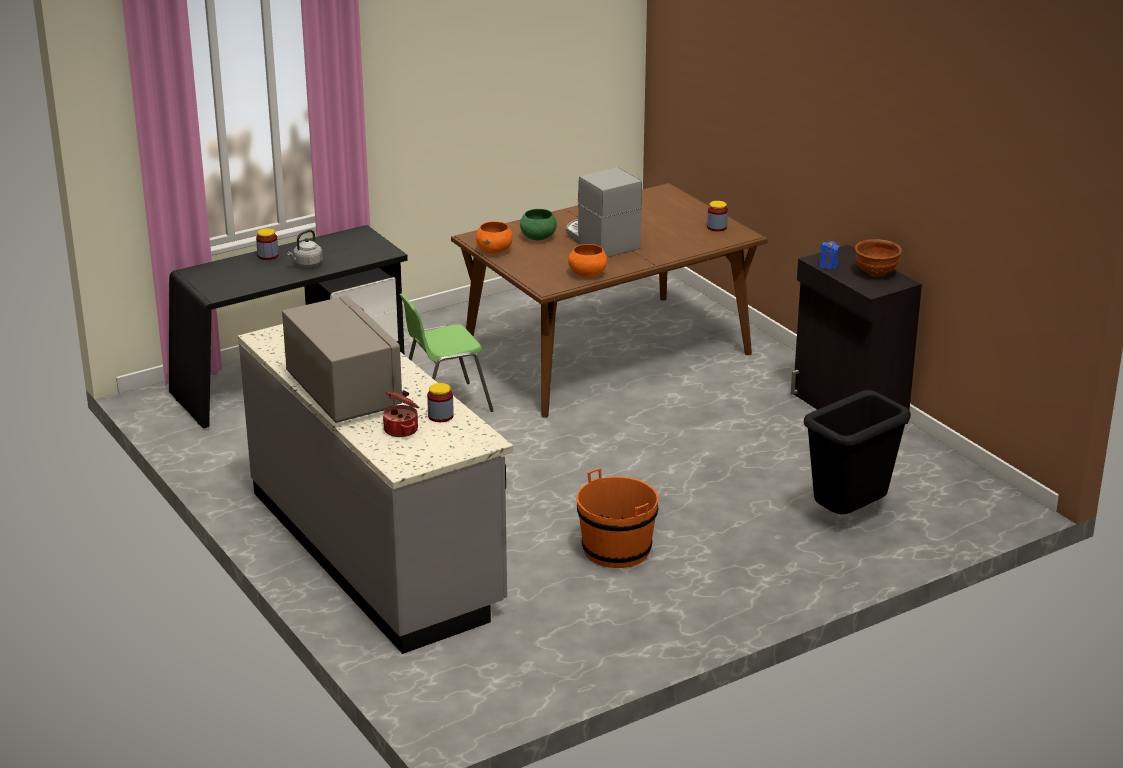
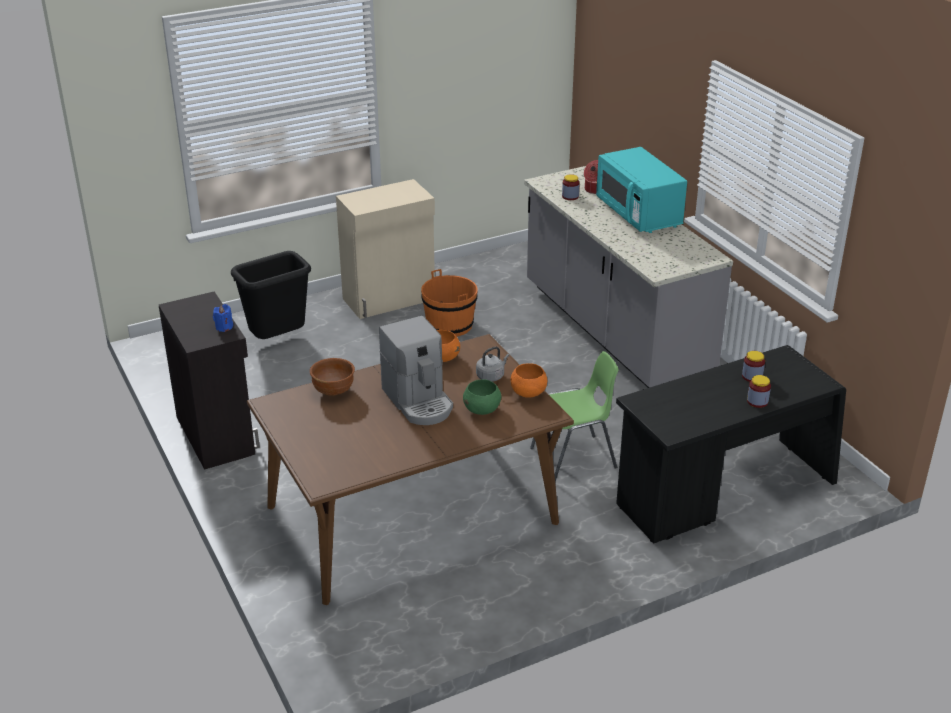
camera: 175 degrees left, 5 degrees up
(307, 264) = (713, 387): grey kettle -> grey kettle (491, 376)
(343, 393) = (638, 214): grey microwave -> turquoise microwave
(717, 227) = (291, 416): jar -> jar (752, 377)
(719, 587) = (390, 299): none -> beige cabinet
(875, 273) = (189, 316): brown bowl -> brown bowl (334, 391)

